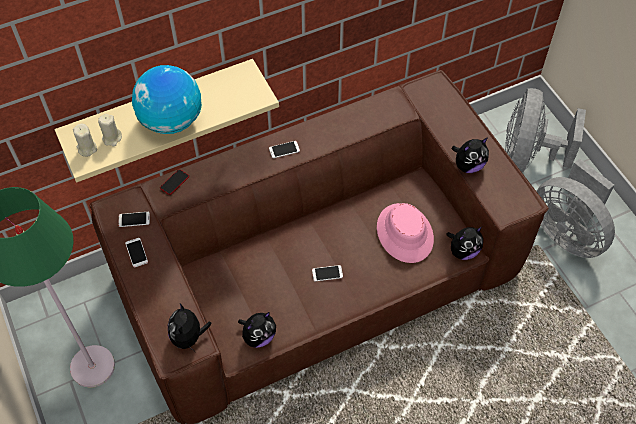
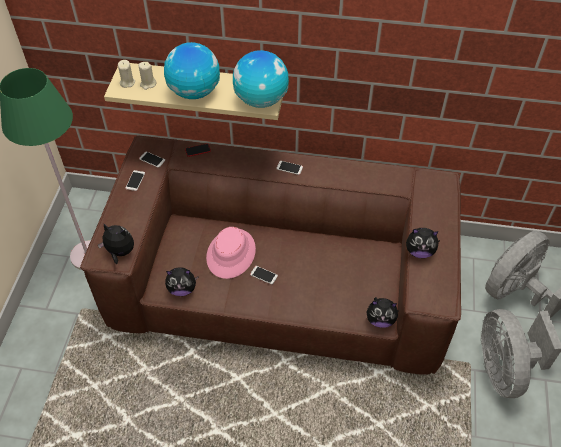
camera: 35 degrees right, 5 degrees down
(189, 337) = (120, 252): plush toy -> plush toy turned 75 degrees clockwise
(248, 94) = (261, 100): none -> globe
(405, 233) = (344, 280): pink hat -> pink hat (231, 254)

